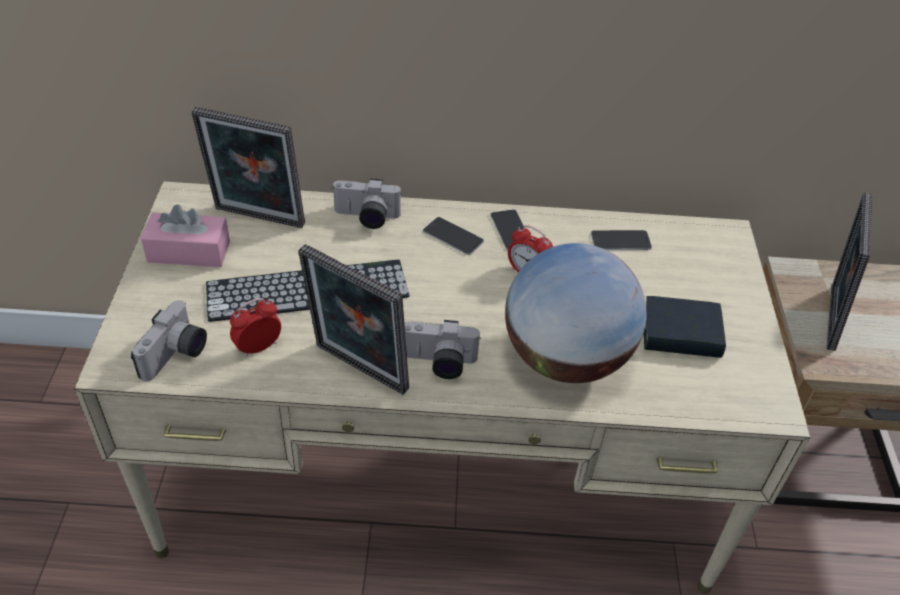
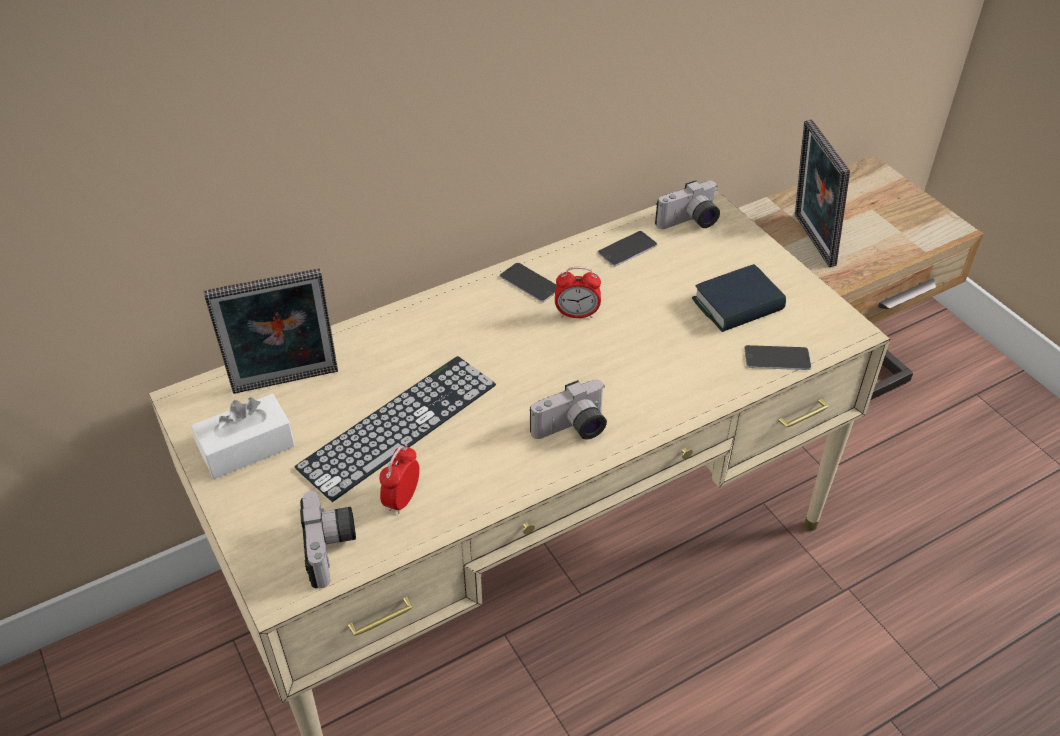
camera: 30 degrees left, 0 degrees up
(189, 251) = (247, 448): pink tissue box -> white tissue box
(357, 371) = (511, 473): picture frame -> none
(366, 218) = (390, 333): camera -> camera (690, 223)
(453, 236) = (484, 312): phone -> phone (777, 358)
(565, 358) = (669, 371): globe -> none

